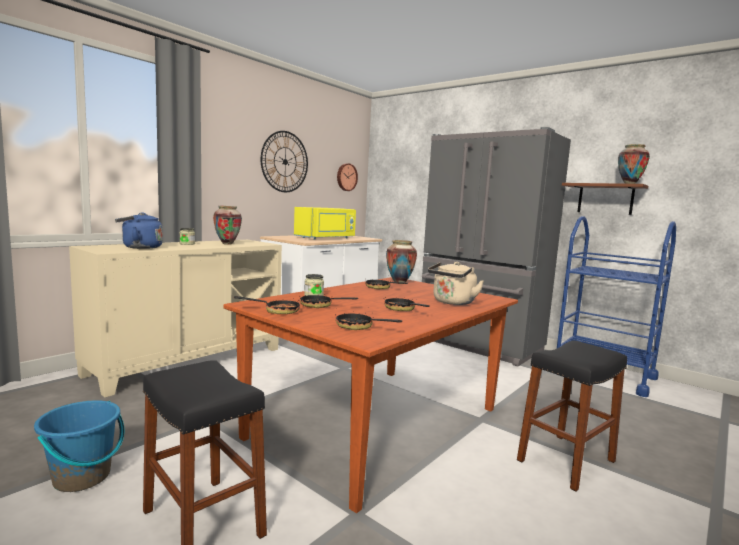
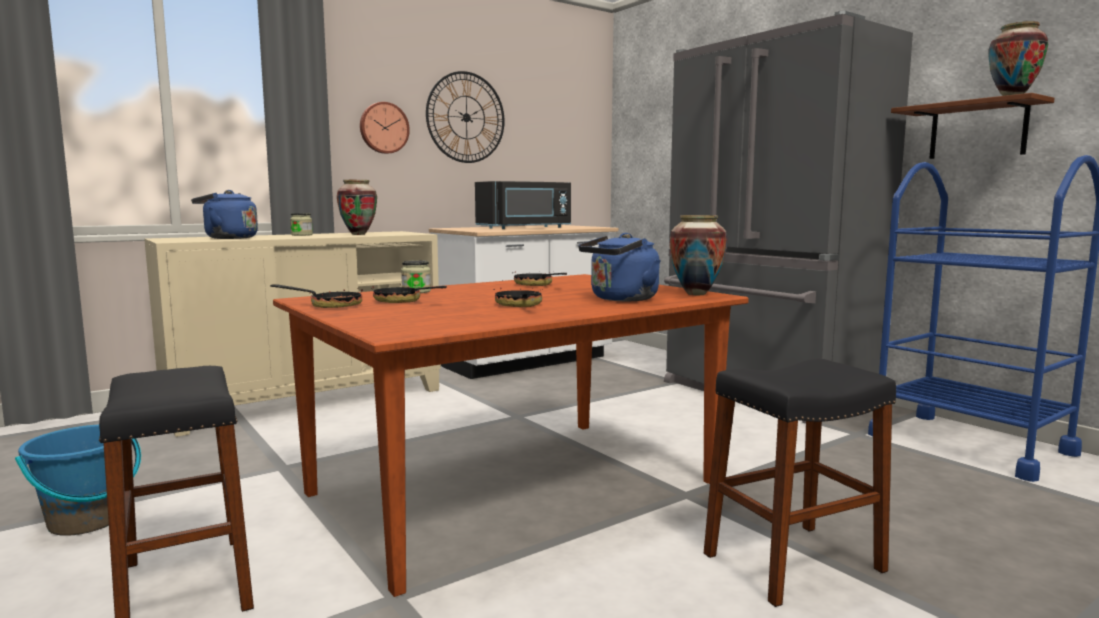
camera: 15 degrees right, 0 degrees up
(326, 238) = (526, 228): yellow microwave -> black microwave
(346, 177) = (572, 137): wall clock -> wall clock (383, 128)
(359, 327) = (411, 321): frying pan -> none
(399, 283) = (579, 280): vase -> vase (695, 294)
(452, 302) = (621, 299): beige kettle -> blue kettle

